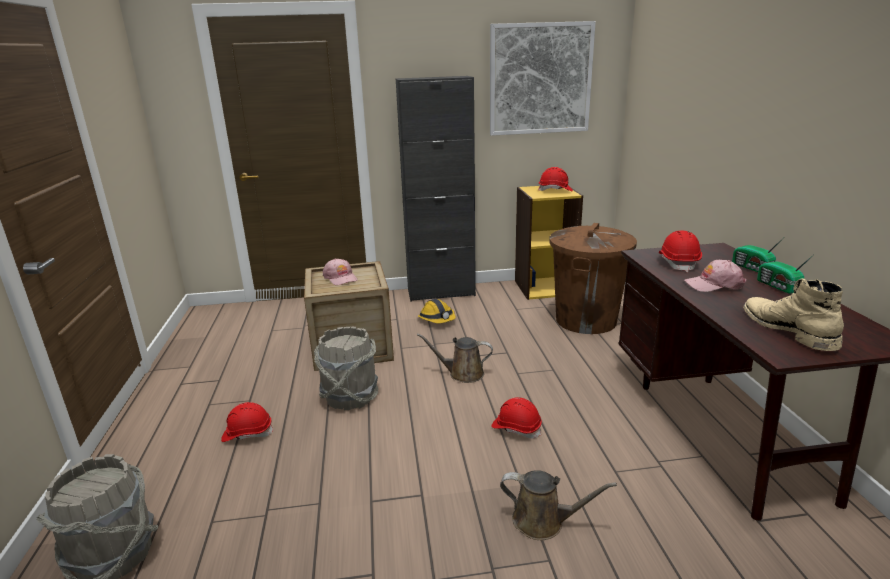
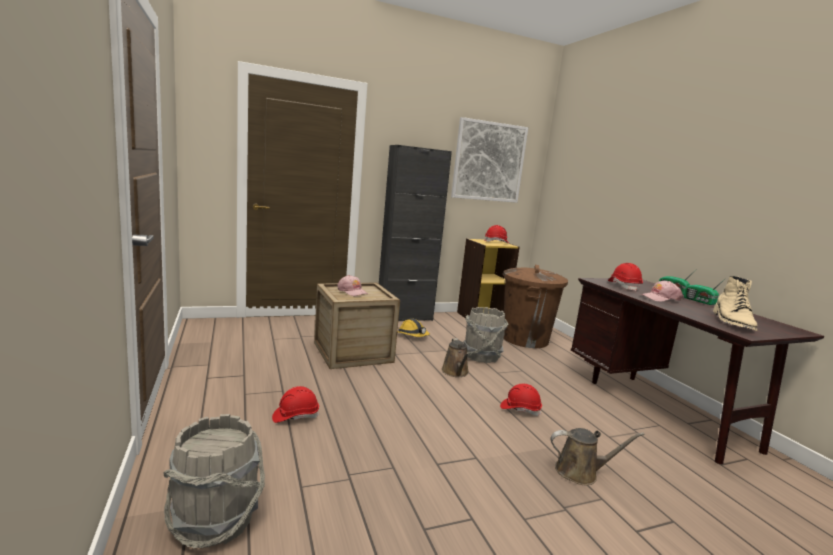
camera: 15 degrees left, 10 degrees down
(350, 397) = (373, 388): grey bucket -> grey bucket (481, 356)
(462, 374) = (455, 372): brown watering can -> brown watering can turned 90 degrees counterclockwise
(788, 329) = (732, 322): beige boot -> beige boot turned 135 degrees counterclockwise

